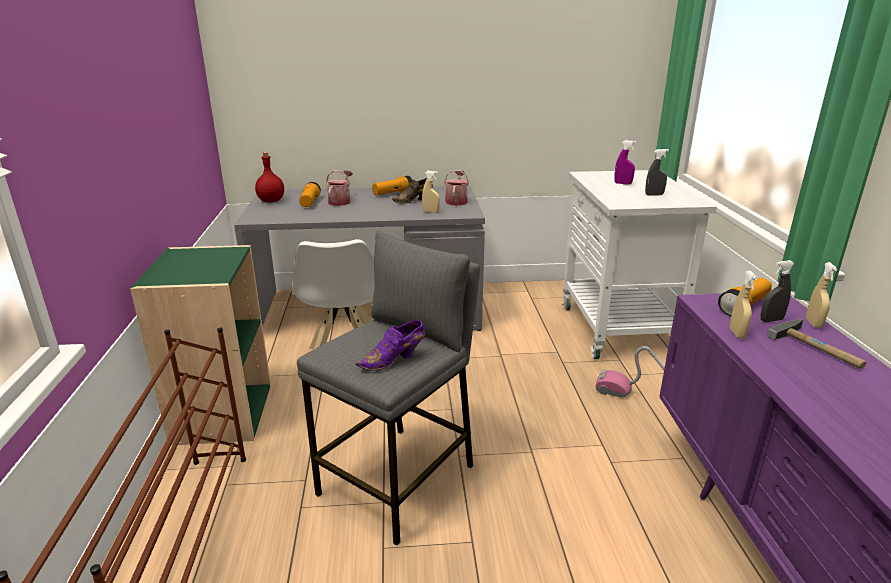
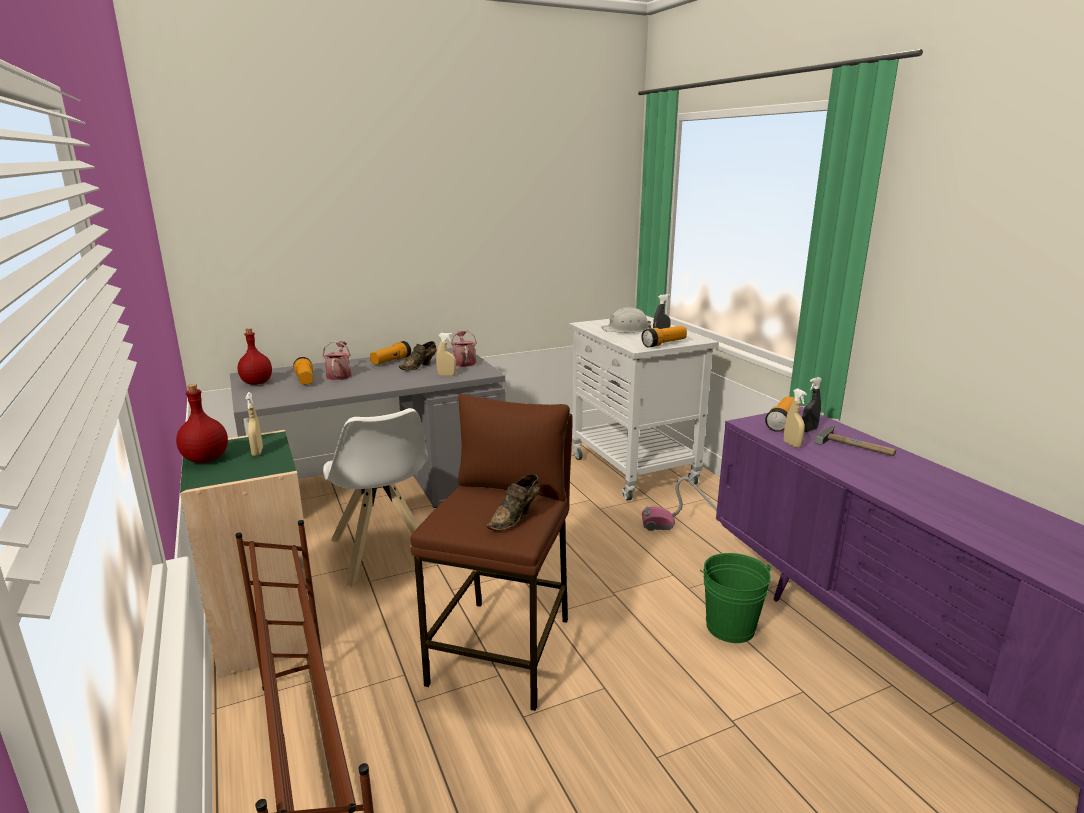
camera: 20 degrees left, 5 degrees down
(170, 262) = (205, 459): none -> red bottle
(394, 360) = (515, 517): purple shoe -> brown shoe
(398, 480) = (503, 650): grey stool -> brown stool
(623, 183) = (626, 329): purple spray bottle -> white hard hat
(635, 514) = (730, 627): none -> green bucket
(651, 203) = (664, 344): none -> flashlight
(813, 324) = (840, 428): beige spray bottle -> beige spray bottle (257, 452)

